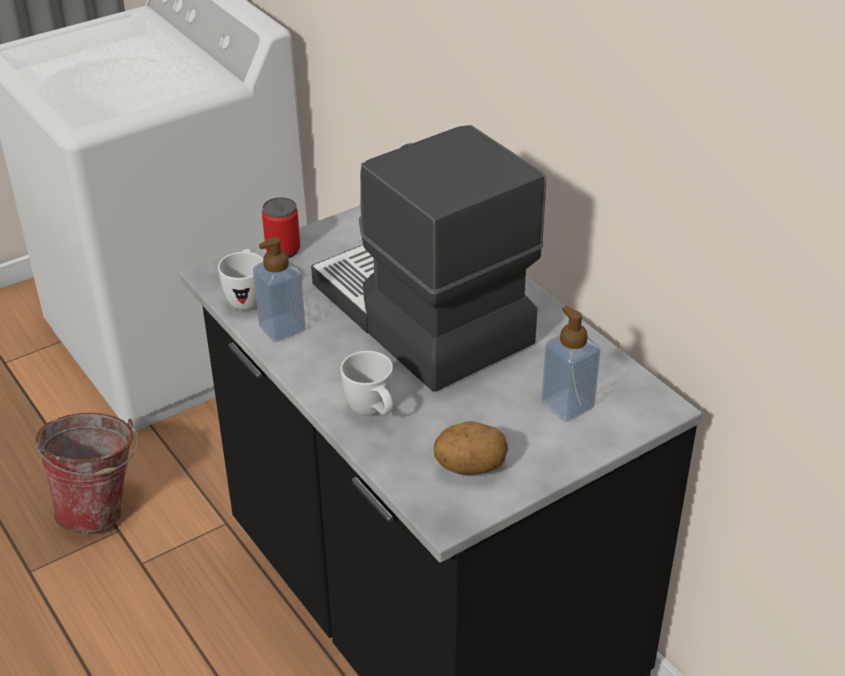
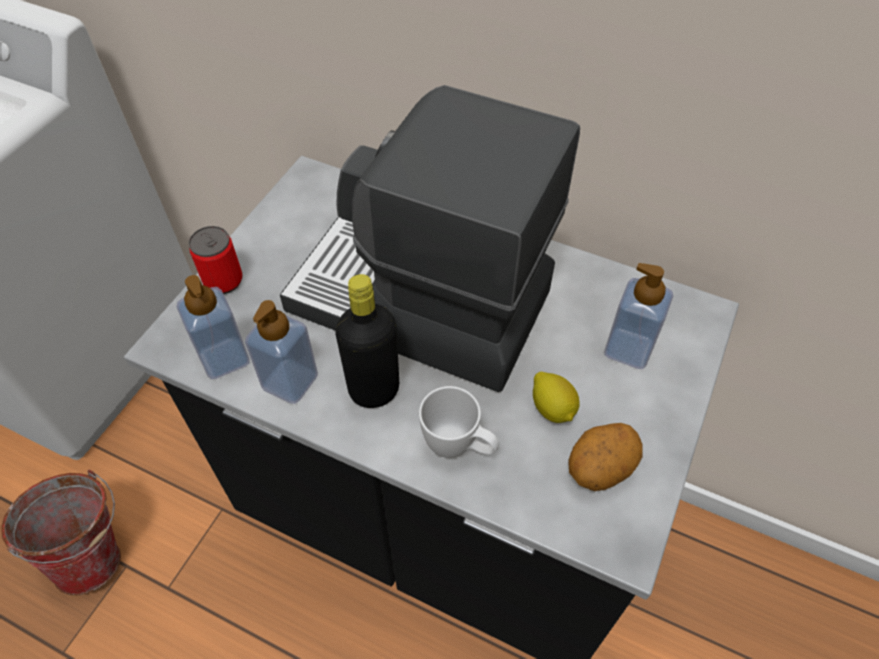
camera: 30 degrees left, 15 degrees up
(247, 297) = (224, 358): white mug -> soap dispenser
(339, 355) = (374, 390): none -> black bottle
(467, 418) = (552, 408): none -> lemon

